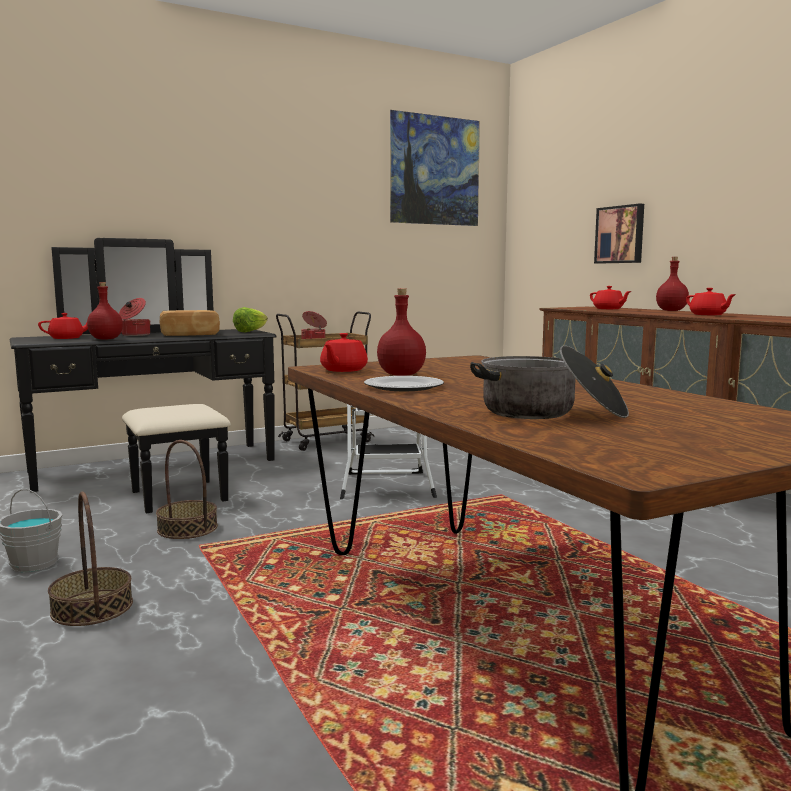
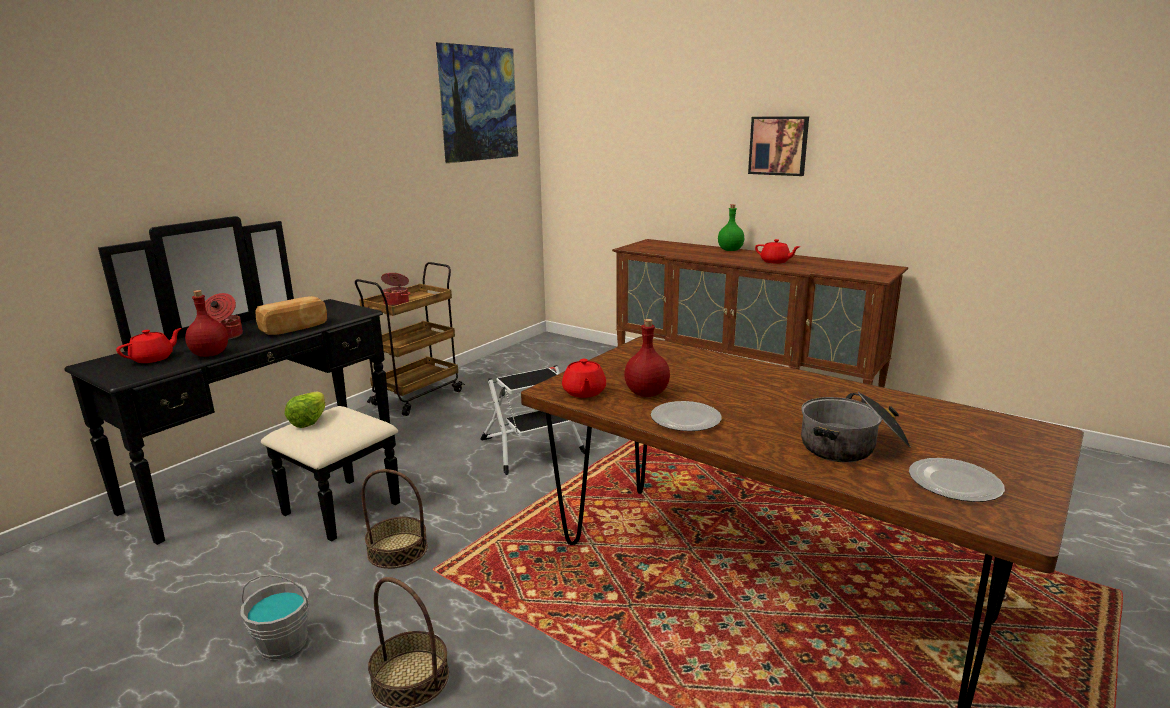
camera: 25 degrees left, 10 degrees up
(250, 331) = (347, 309): lettuce -> lettuce (309, 421)
(608, 309) = (676, 249): red teapot -> none
(620, 234) = (670, 175): picture -> picture (778, 145)
(624, 441) = (955, 484): none -> plate
(671, 310) = (730, 250): red bottle -> green bottle

